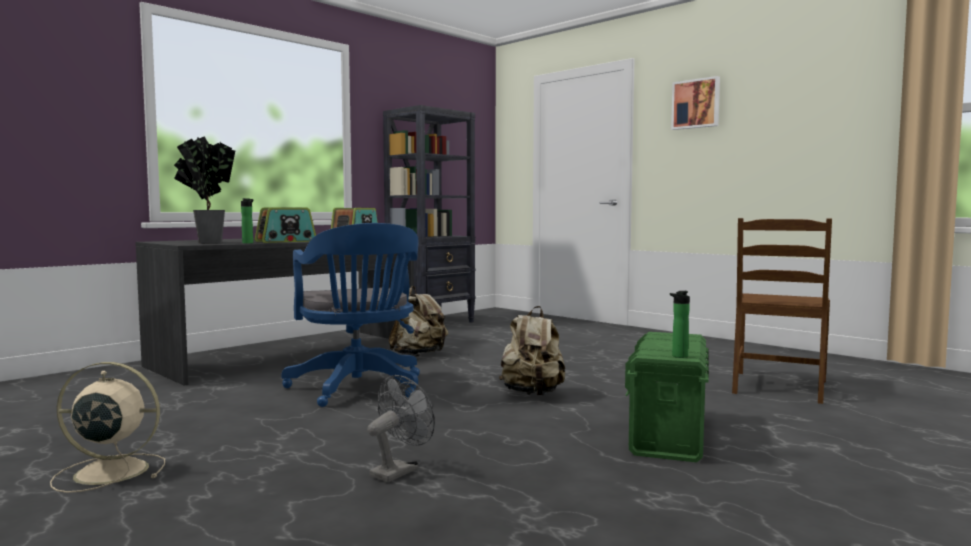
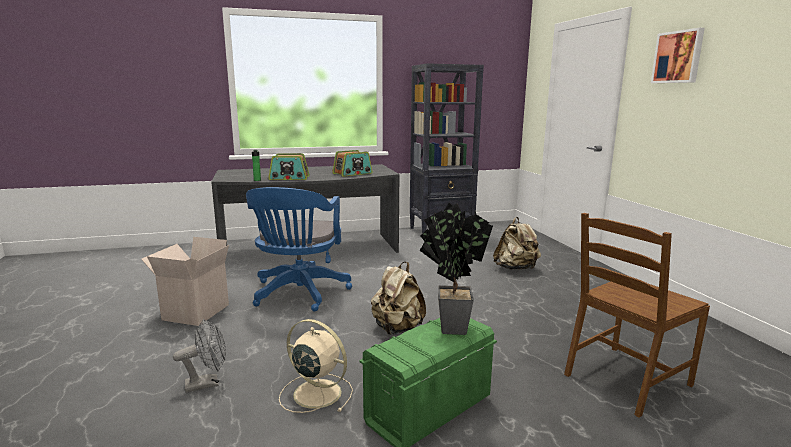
camera: 30 degrees right, 10 degrees up
(108, 472) = (93, 333): beige fan -> beige fan (315, 393)
(205, 242) = (240, 176): potted plant -> potted plant (448, 327)
(239, 425) = (195, 311): none -> cardboard box
(419, 355) = (383, 266): beige backpack -> beige backpack (516, 268)
(678, 356) = (399, 358): bottle -> none

